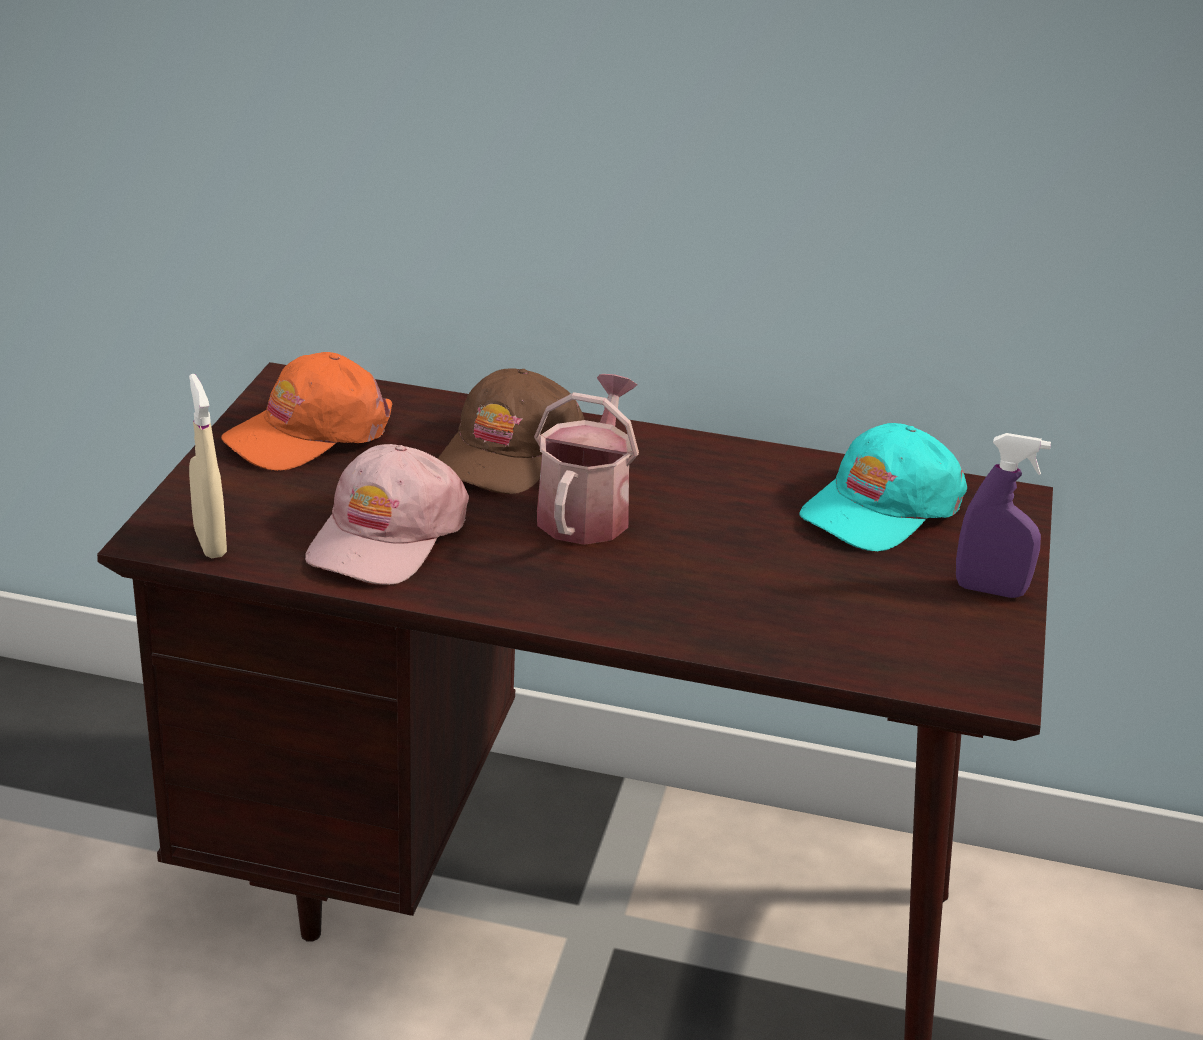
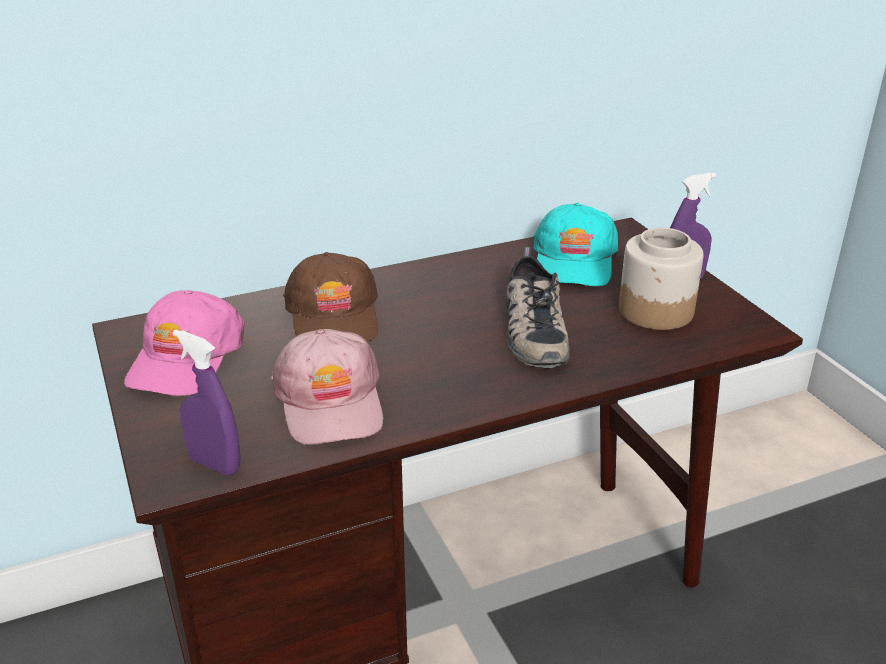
camera: 35 degrees left, 0 degrees up
(210, 543) = (215, 465): beige spray bottle -> purple spray bottle
(308, 433) = (185, 358): orange cap -> pink cap
(586, 510) = (429, 330): watering can -> none
(701, 561) = (531, 330): none -> shoe
(892, 608) = (656, 311): none -> jar

